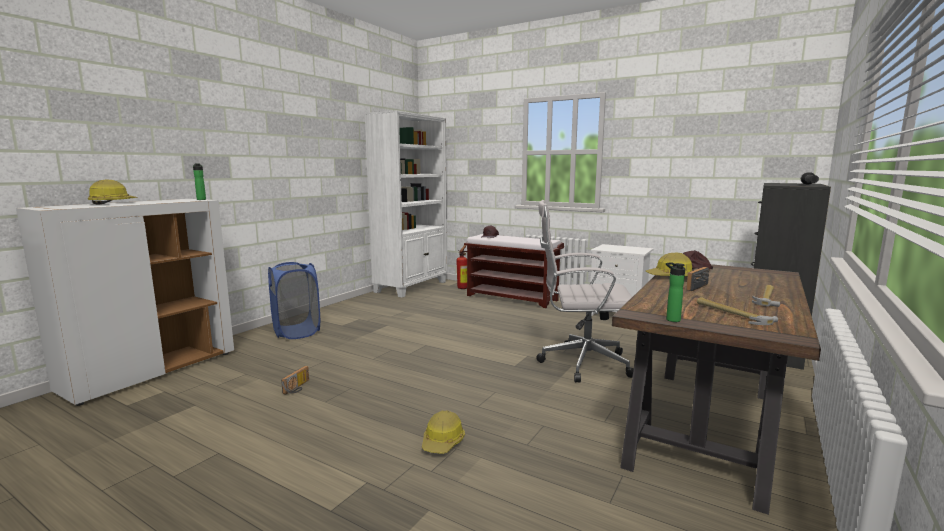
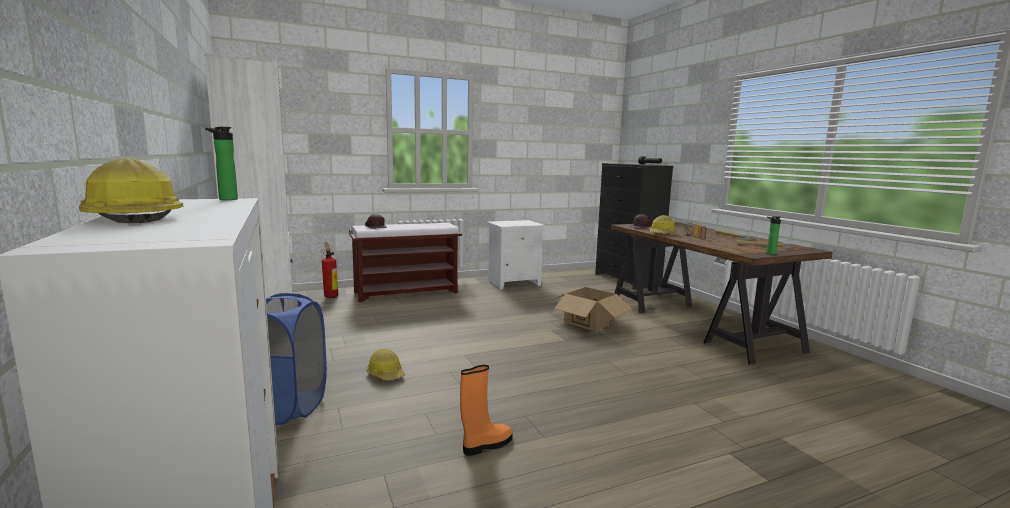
camera: 55 degrees left, 0 degrees up
(298, 388) = (486, 445): radio -> orange boot
(443, 442) = (680, 404): hard hat -> hard hat (386, 374)
(580, 363) = (588, 322): white office chair -> cardboard box

